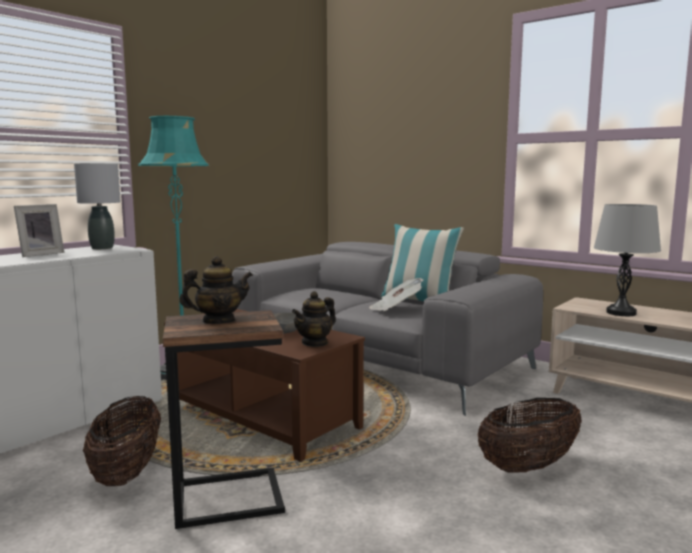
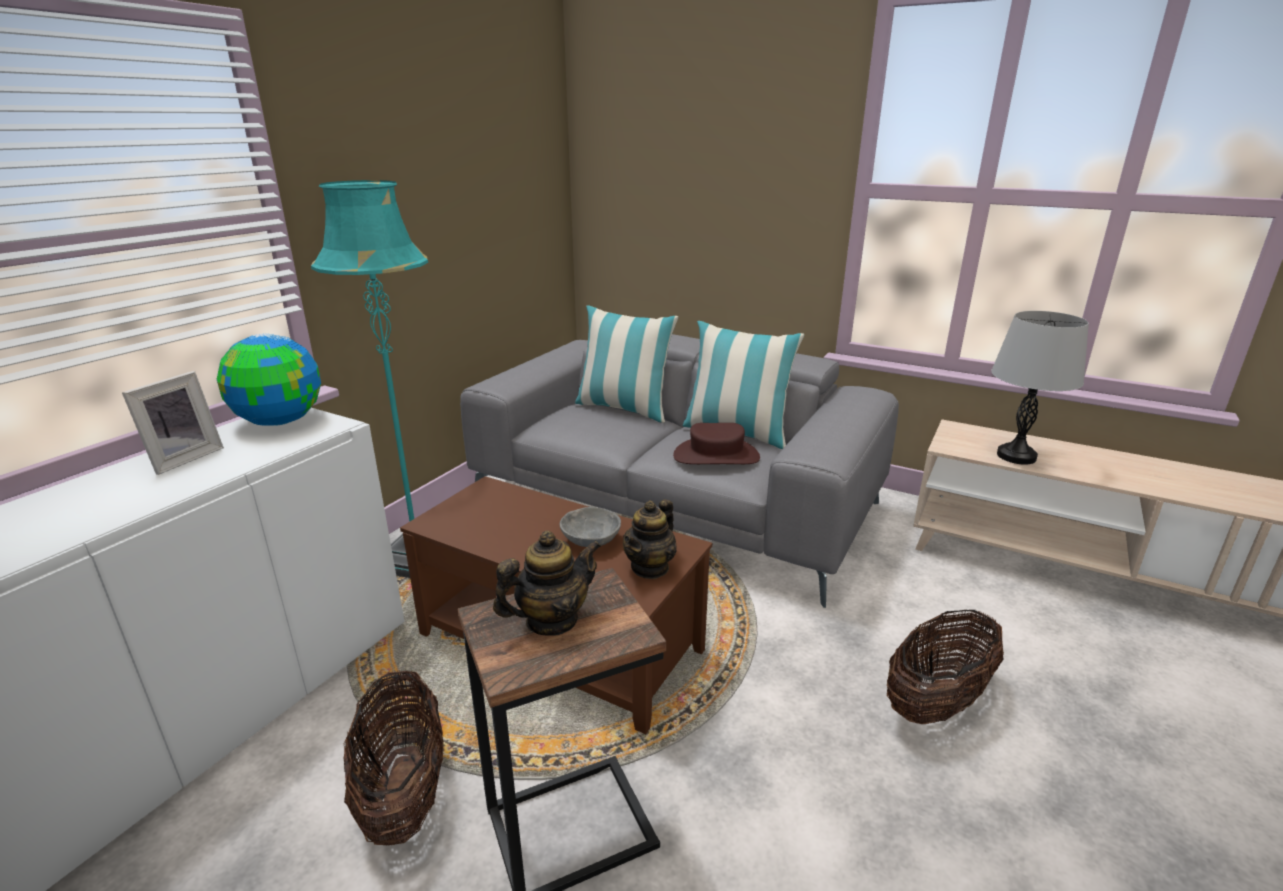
camera: 10 degrees left, 15 degrees up
(102, 248) = (280, 421): grey table lamp -> globe
(345, 290) = (624, 408): none -> pillow
(395, 309) = (716, 456): newspaper -> brown hat

